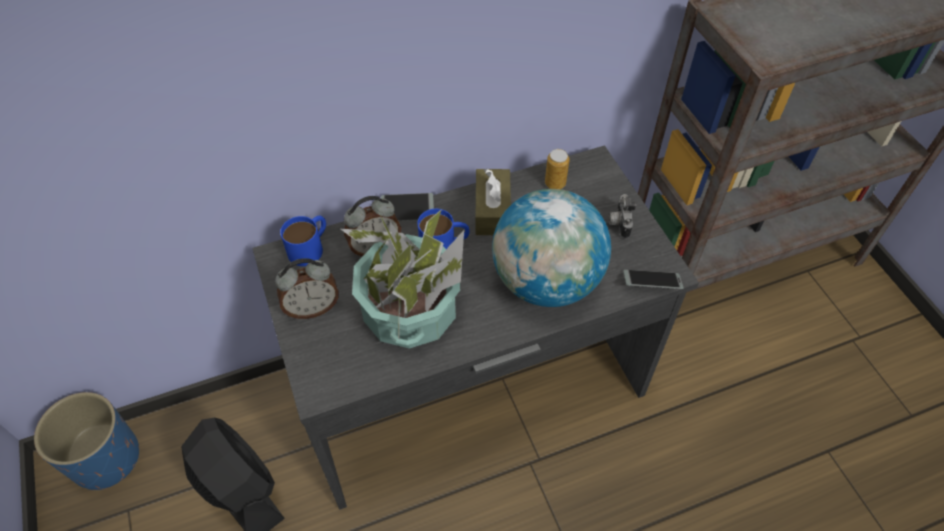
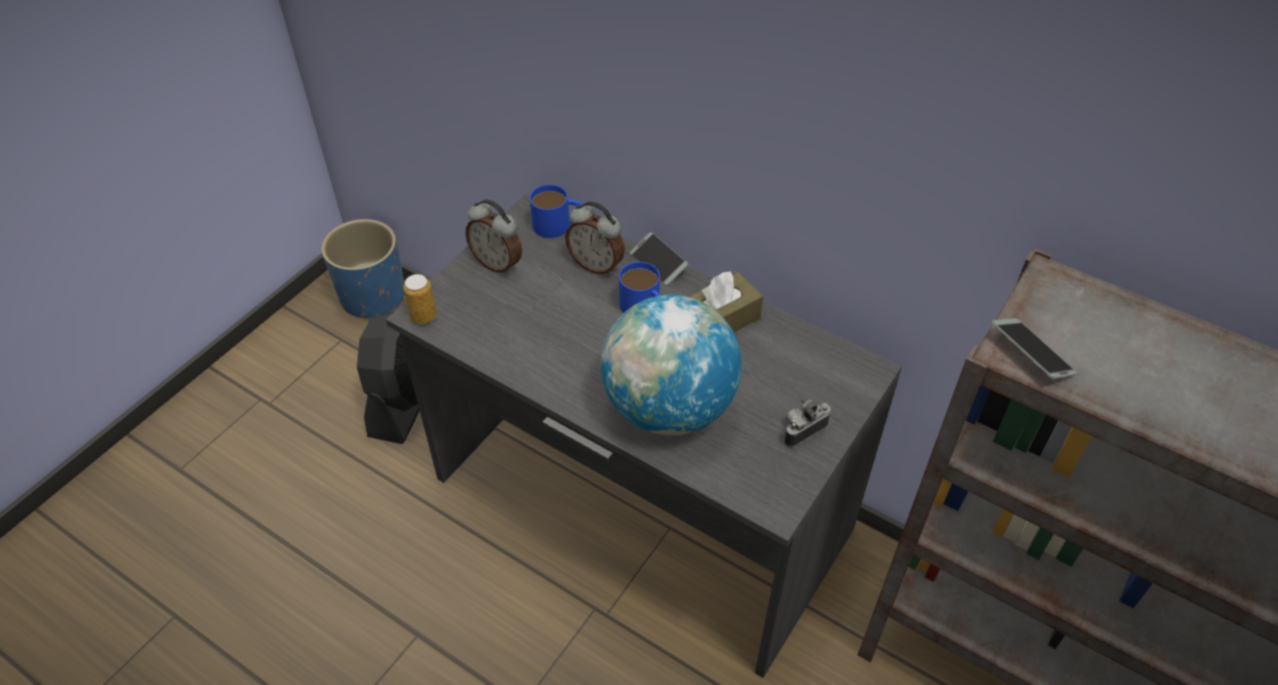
camera: 55 degrees right, 5 degrees down
(410, 311) = (548, 327): potted plant -> none
(555, 183) = (803, 351): can -> can (423, 316)
(651, 283) = (747, 496): phone -> phone (1030, 354)

